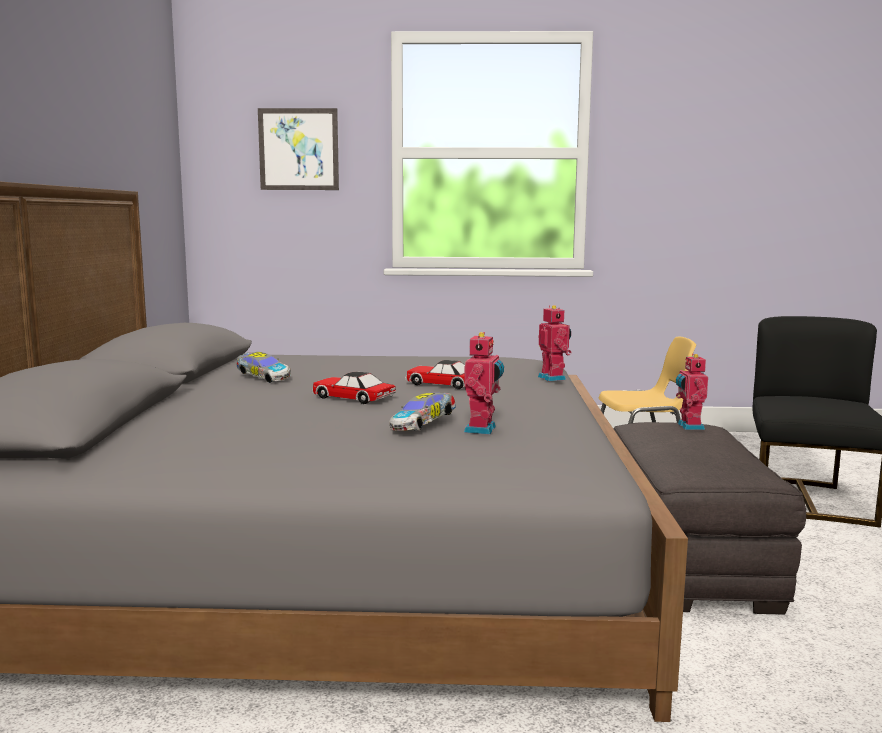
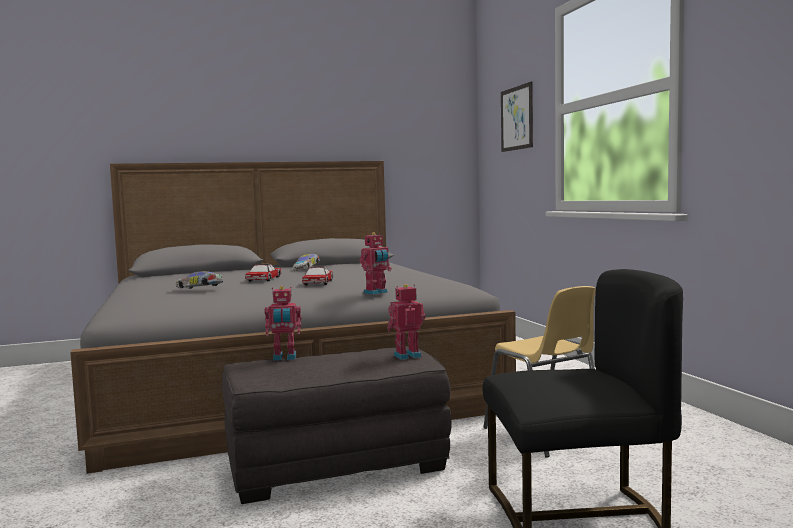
camera: 70 degrees right, 5 degrees down
(482, 429) = (196, 295): toy robot -> toy robot (284, 358)

